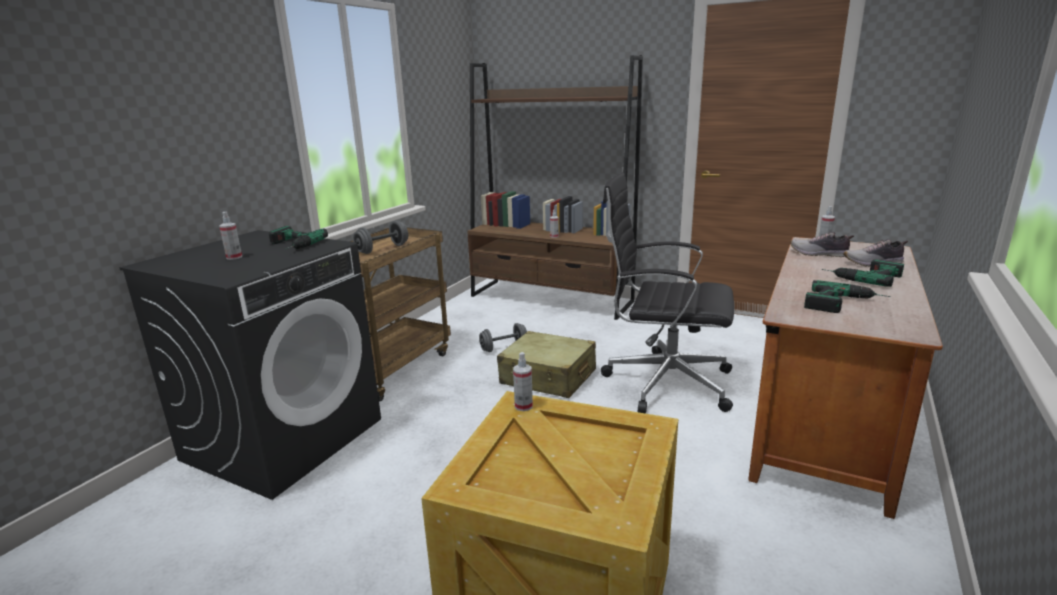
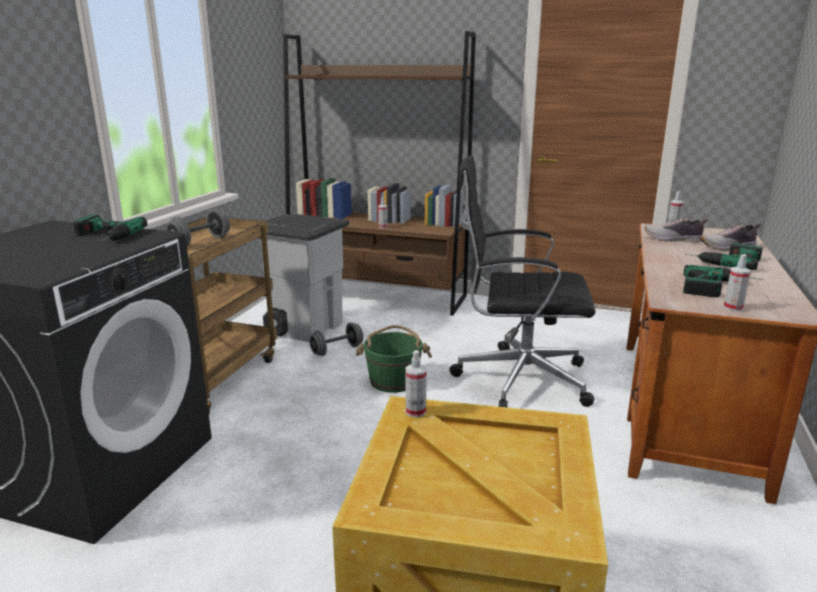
camera: 10 degrees left, 0 degrees up
(234, 257) = (34, 252): spray bottle -> spray bottle (733, 308)
(481, 326) = (305, 327): none -> grey trash can
(548, 377) = (393, 380): beige suitcase -> green bucket

